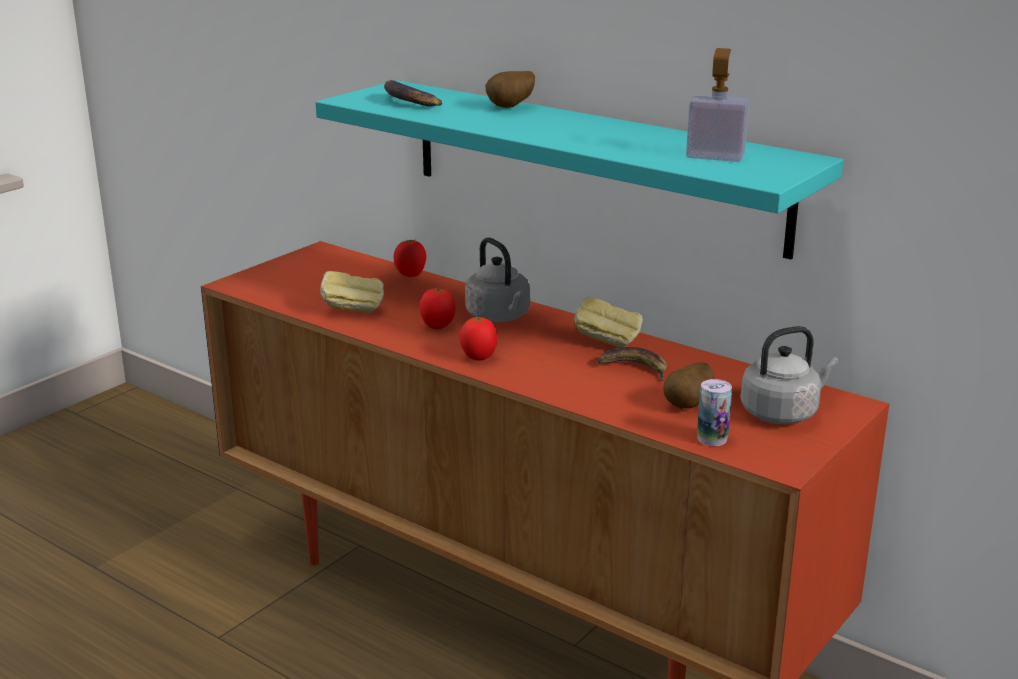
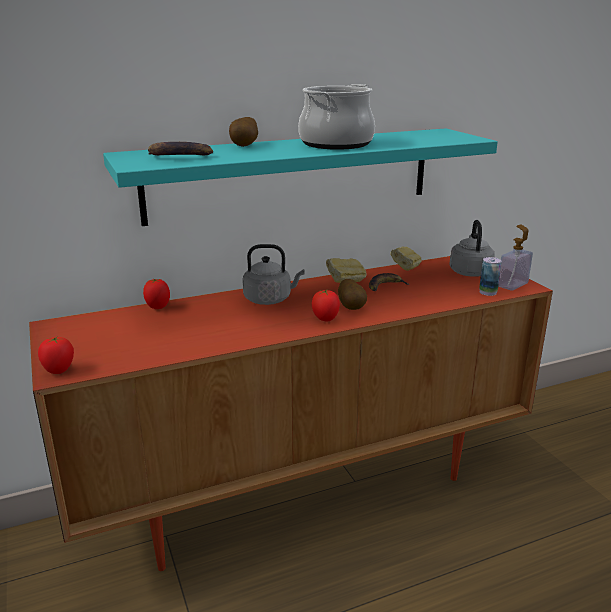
camera: 60 degrees left, 0 degrees up
(353, 311) = (192, 340): bread -> bread (405, 270)
(437, 327) = (260, 320): tomato -> tomato (59, 371)
(589, 133) = (336, 144): none -> cooking pot
(689, 406) = (445, 287): potato -> potato (352, 307)
(715, 156) = (419, 137): soap dispenser -> soap dispenser (512, 284)

